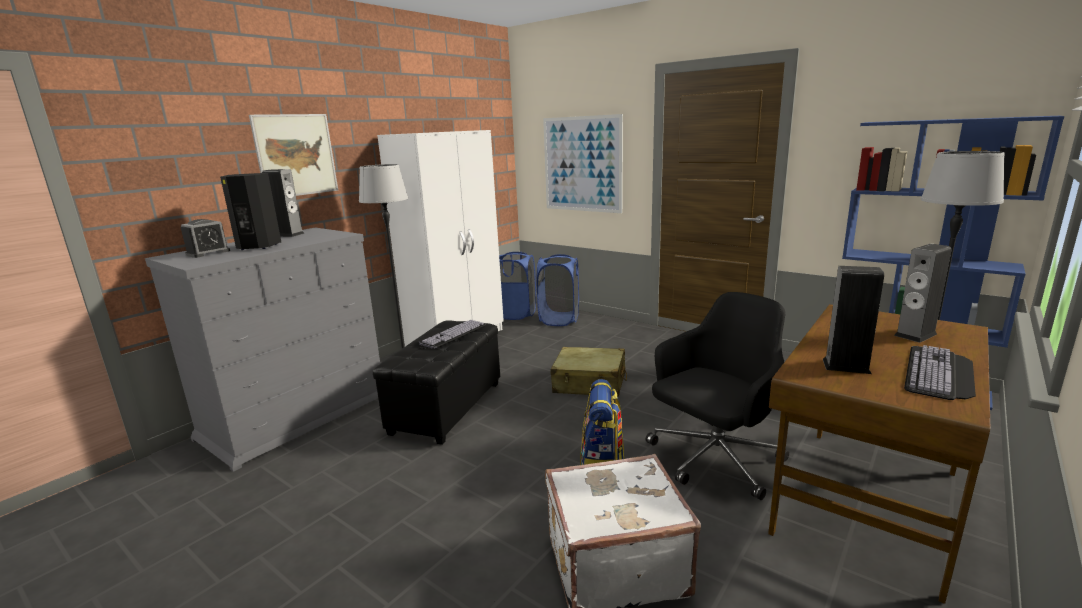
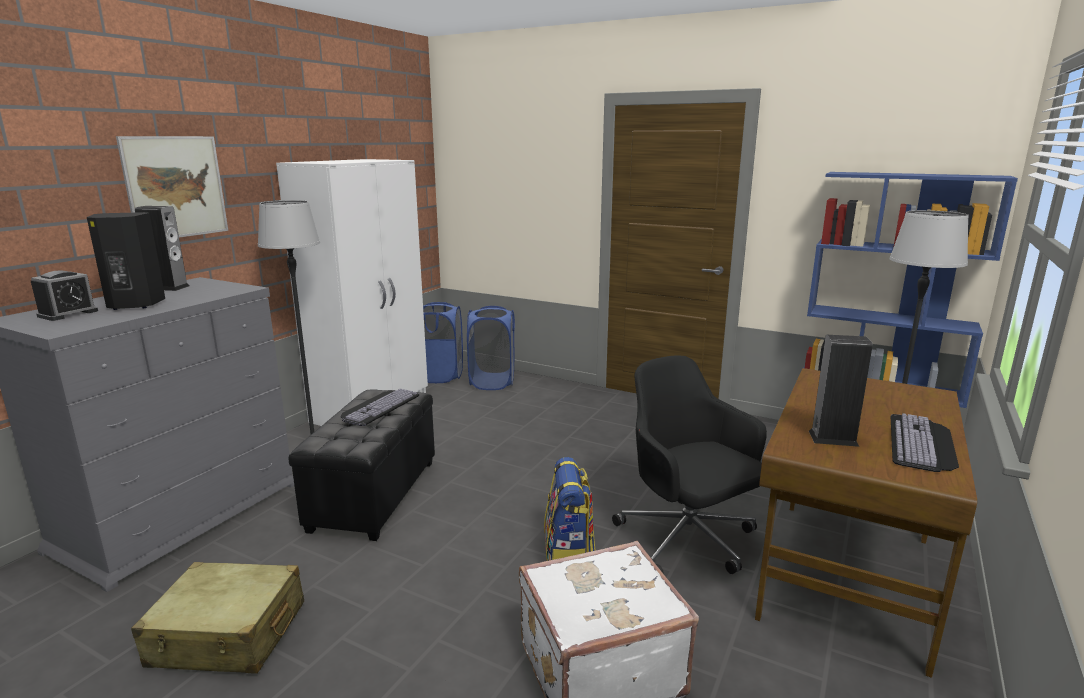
camera: 10 degrees left, 0 degrees up
(582, 164) = (518, 202): picture -> none
(589, 383) = (539, 458): beige suitcase -> beige suitcase (228, 635)
(713, 460) = (687, 541): black office chair -> black office chair turned 75 degrees counterclockwise
(915, 335) = (891, 401): speaker -> none

